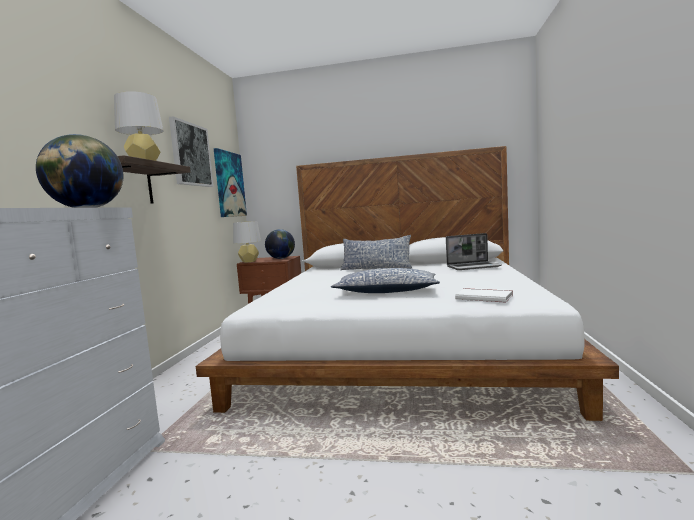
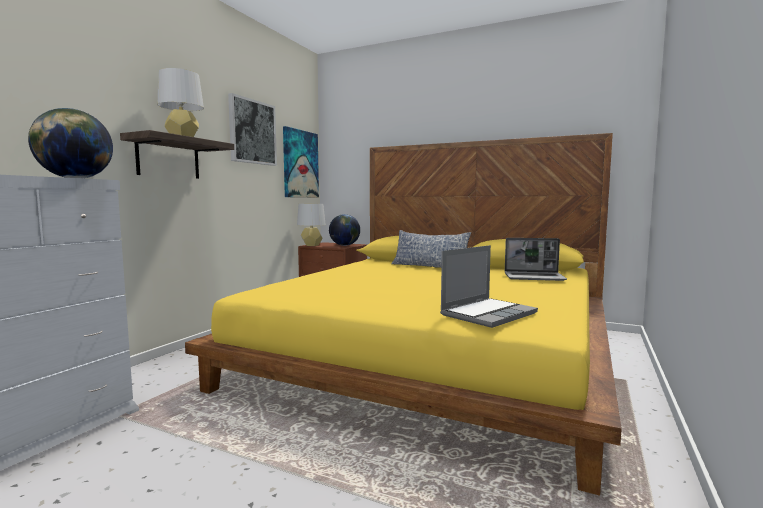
camera: 15 degrees right, 0 degrees up
(386, 291) = (397, 293): pillow -> none
(400, 344) = (434, 355): white bed -> yellow bed
(484, 297) = (488, 314): white book -> laptop

